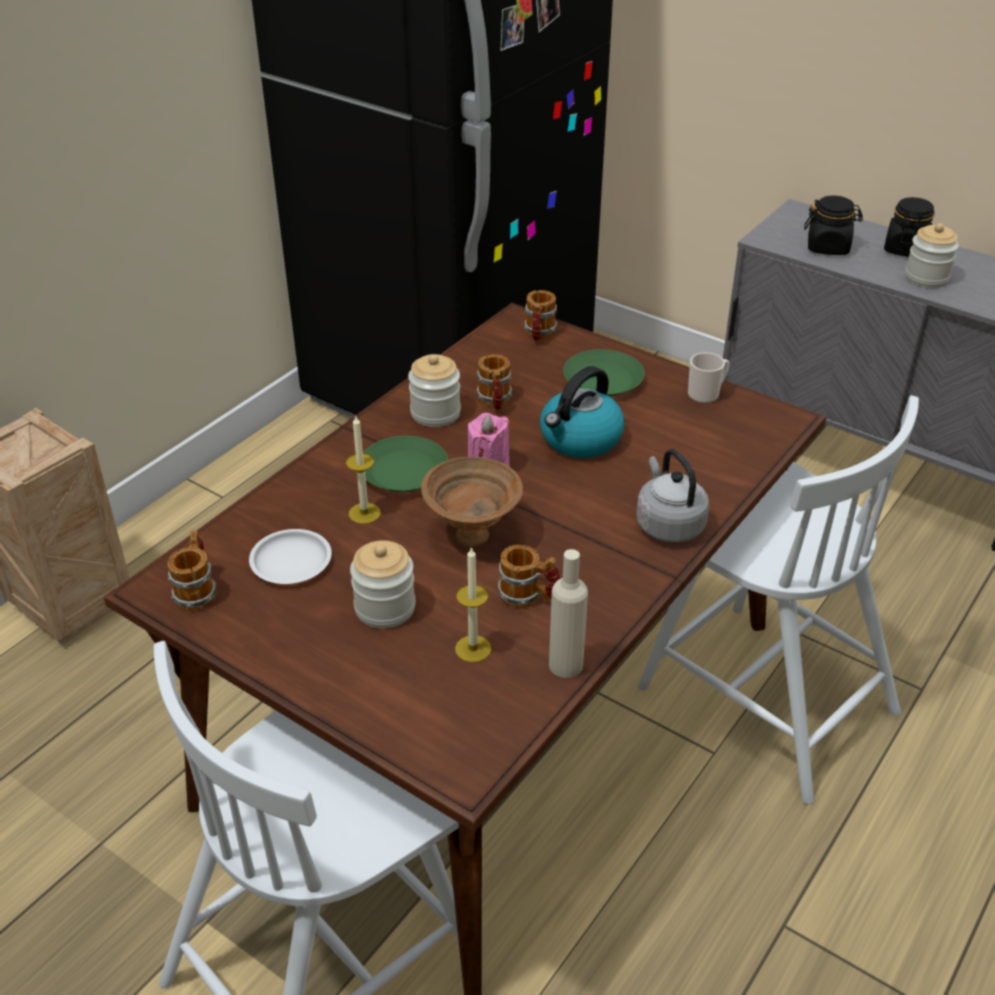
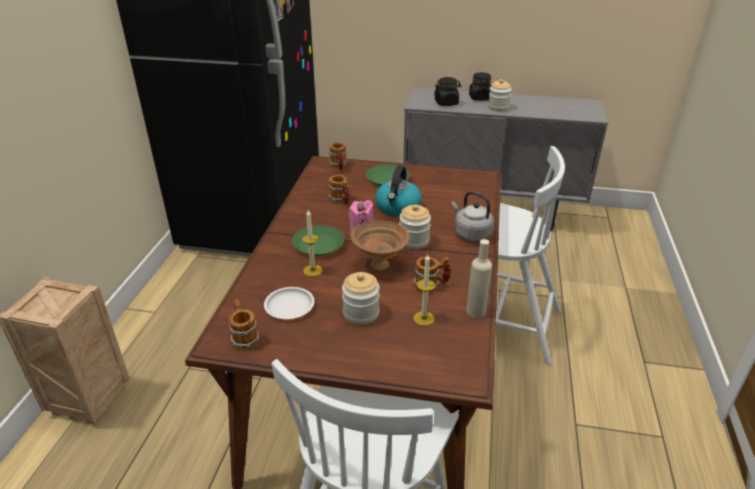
camera: 25 degrees left, 5 degrees down
(435, 413) = (313, 213): jar -> jar (413, 241)
(706, 394) = (441, 174): mug -> none

